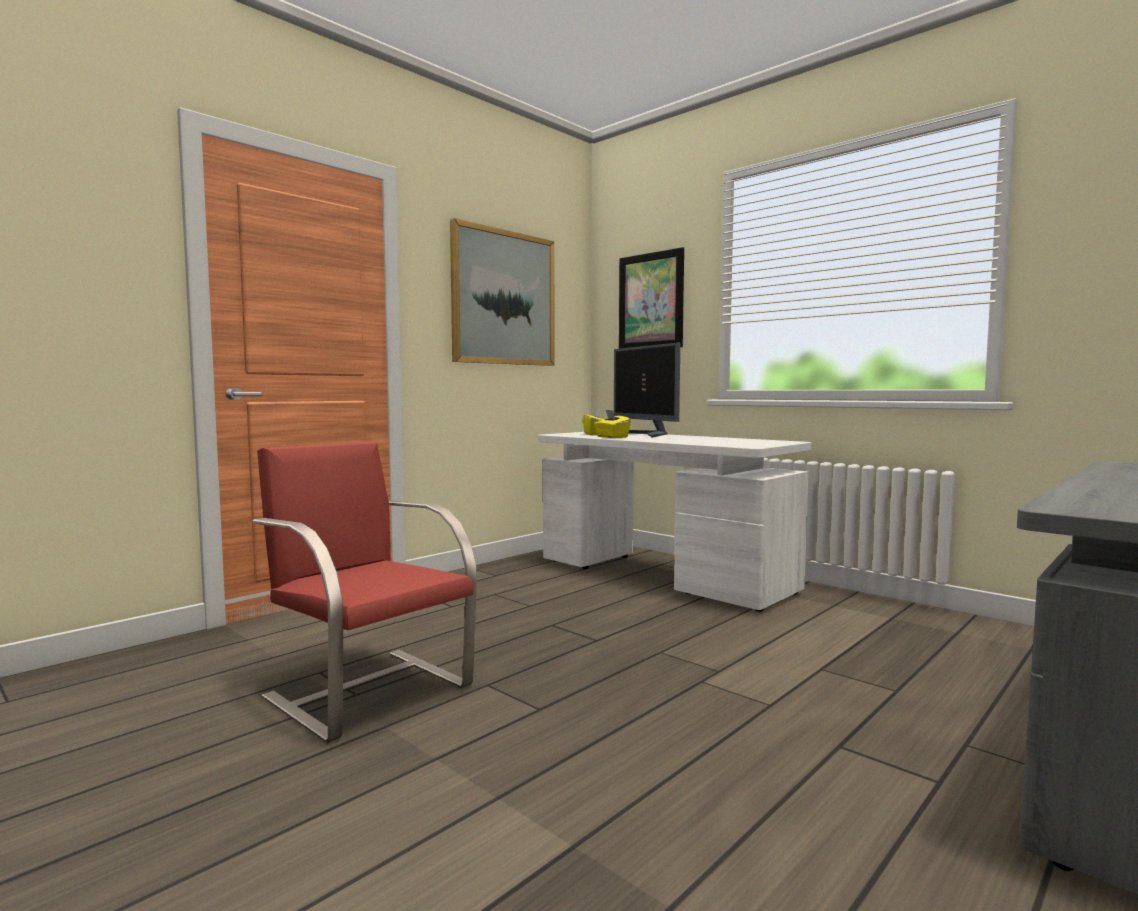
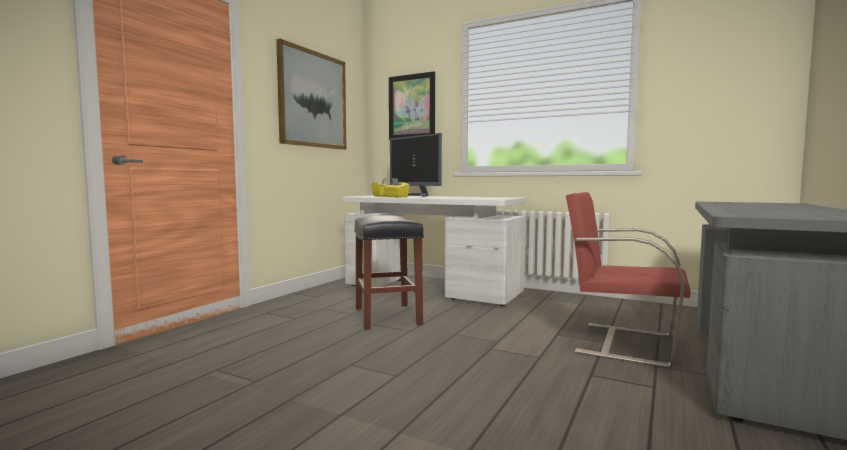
camera: 15 degrees left, 0 degrees up
(368, 690) = (263, 377): red chair -> red chair (622, 343)
(575, 613) = (386, 316): none -> black stool

